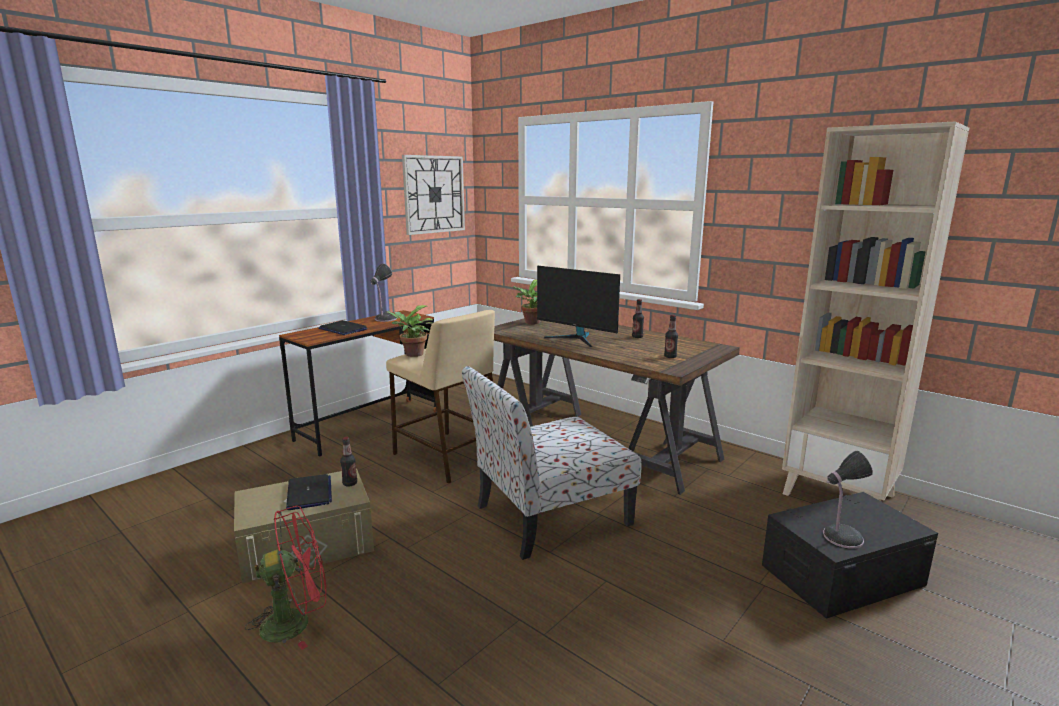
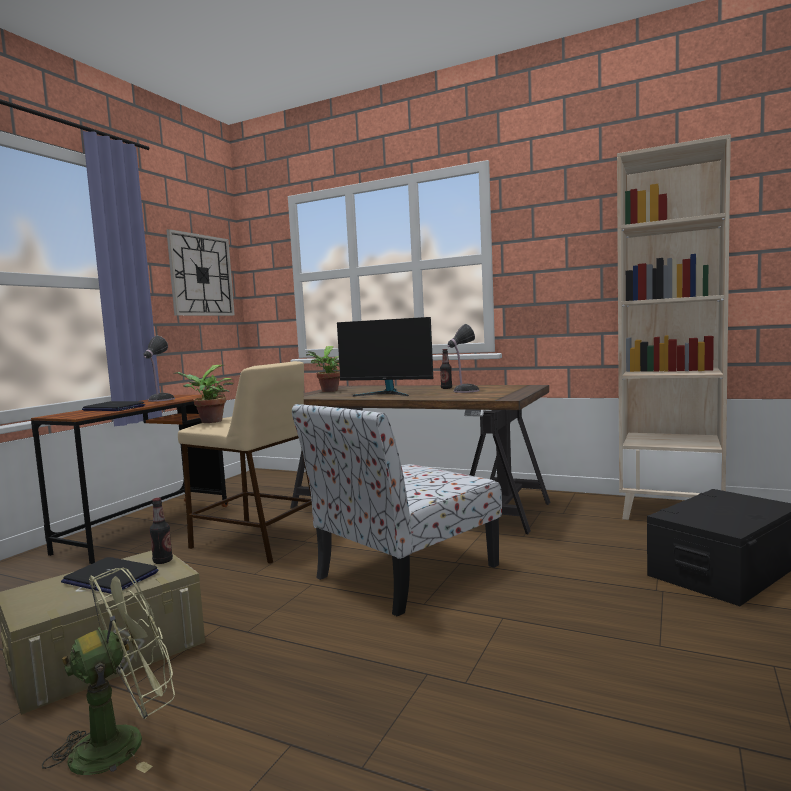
camera: 15 degrees left, 10 degrees down
(296, 622) = (123, 741): red fan -> green fan
(309, 493) = (110, 577): laptop -> laptop turned 150 degrees clockwise
(670, 357) = (493, 393): bottle -> none
(840, 537) = (726, 521): table lamp -> table lamp (464, 391)

